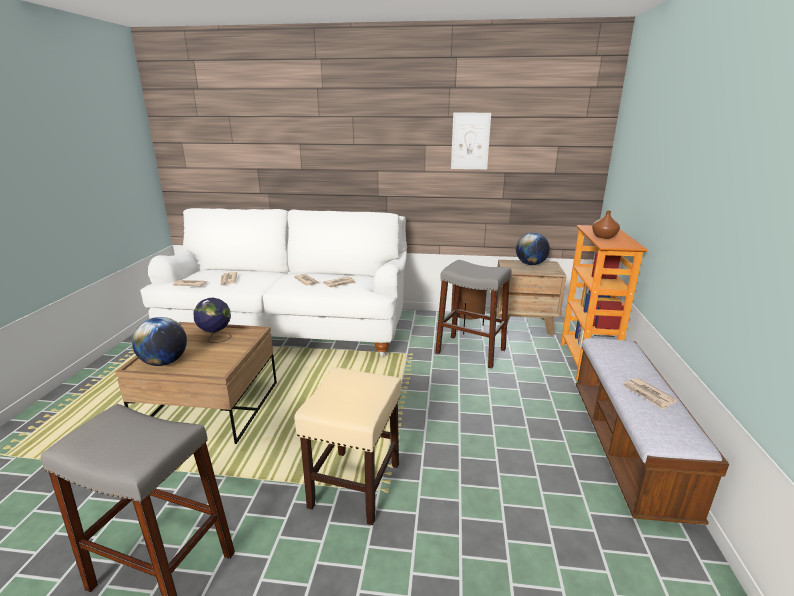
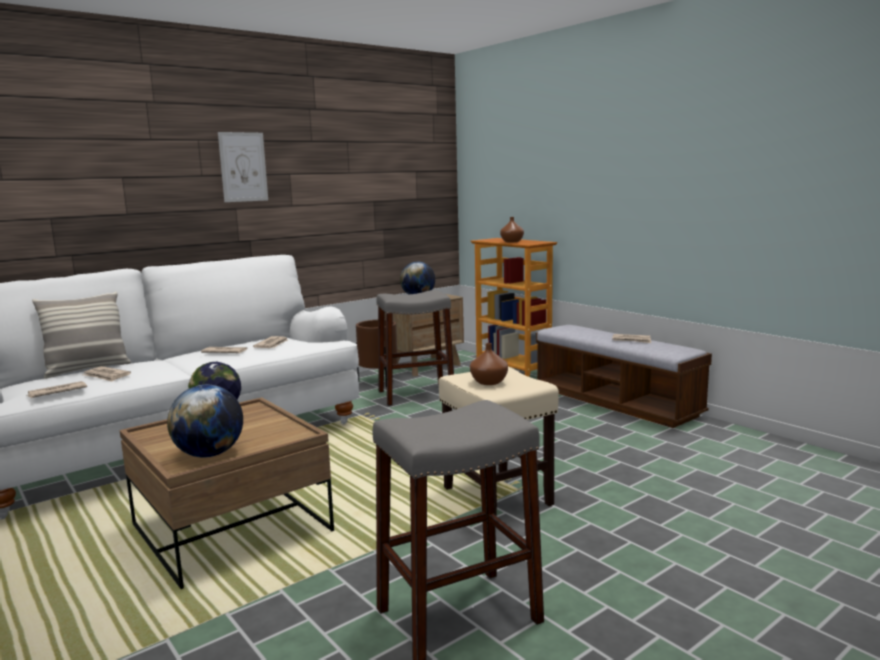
camera: 45 degrees left, 10 degrees down
(239, 270) = (87, 369): none -> pillow
(342, 392) = (488, 382): none -> brown vase
(470, 141) = (337, 168): picture -> picture (243, 167)

